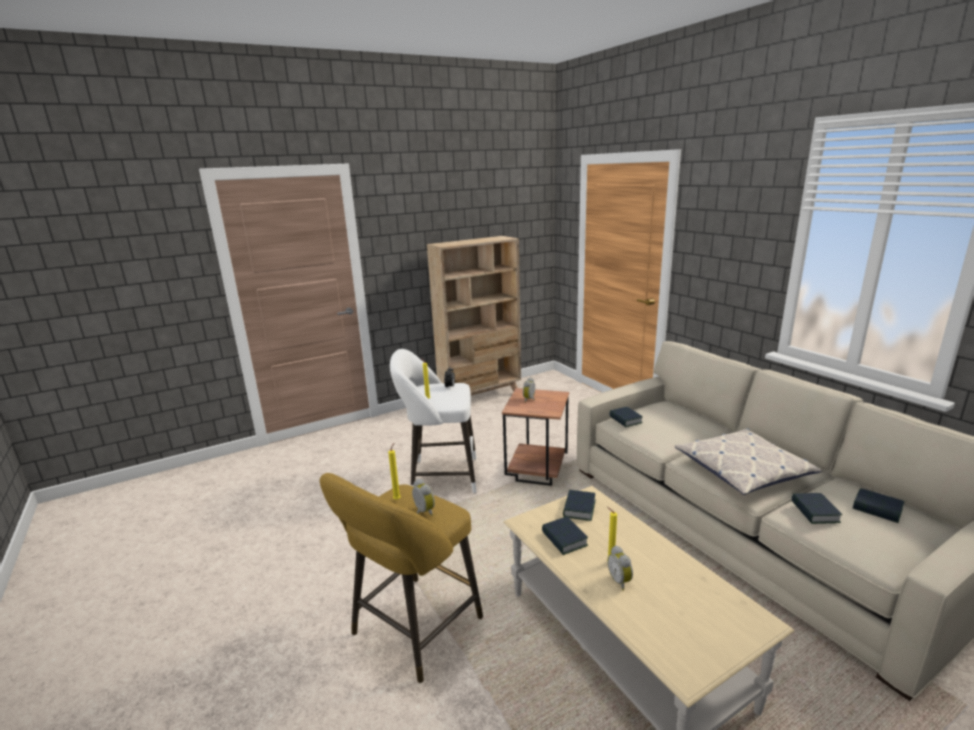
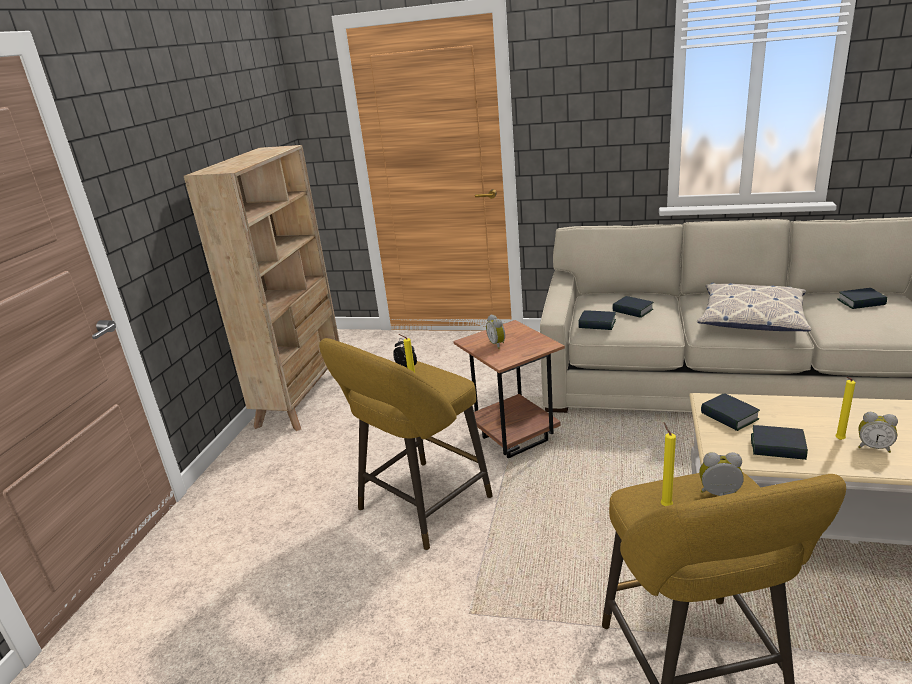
camera: 45 degrees left, 5 degrees up
(440, 476) = (419, 507): white stool -> yellow stool
(814, 512) = (844, 322): book -> book (632, 310)

